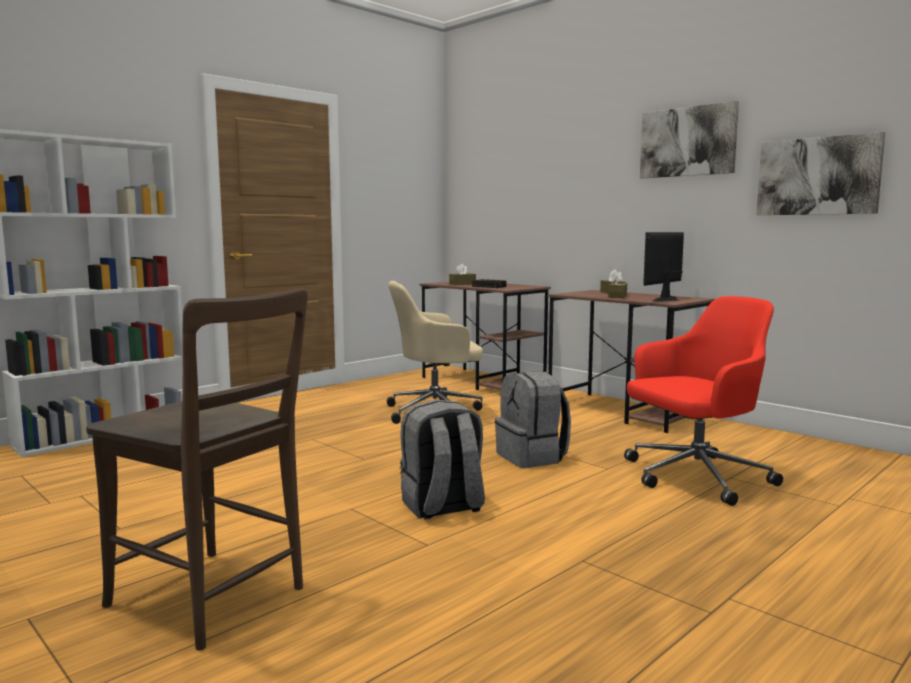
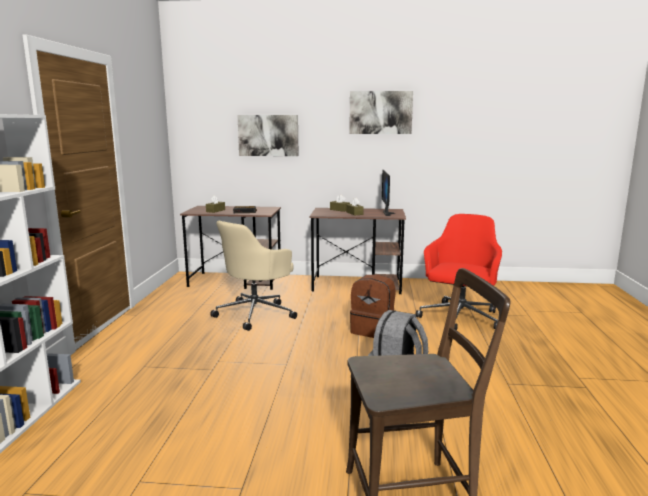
camera: 40 degrees left, 5 degrees up
(532, 457) = (373, 330): grey backpack -> brown backpack
(818, 176) = (458, 138): picture -> picture (268, 135)

